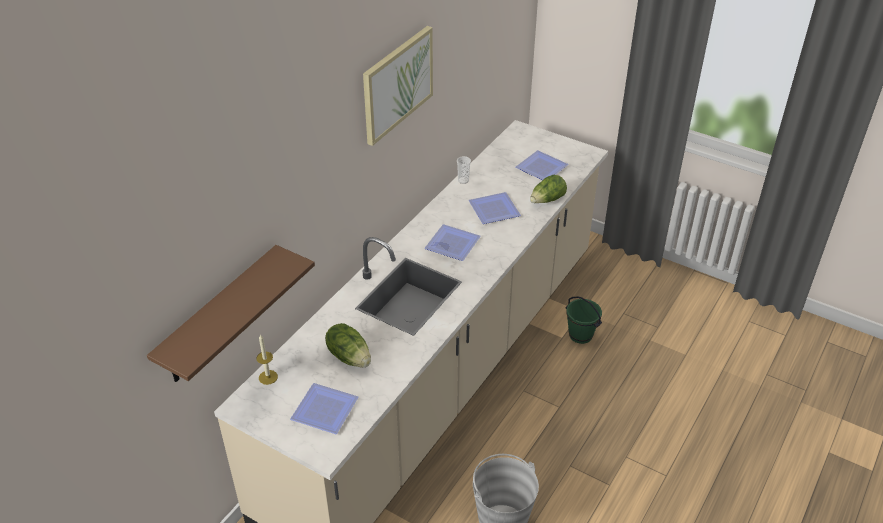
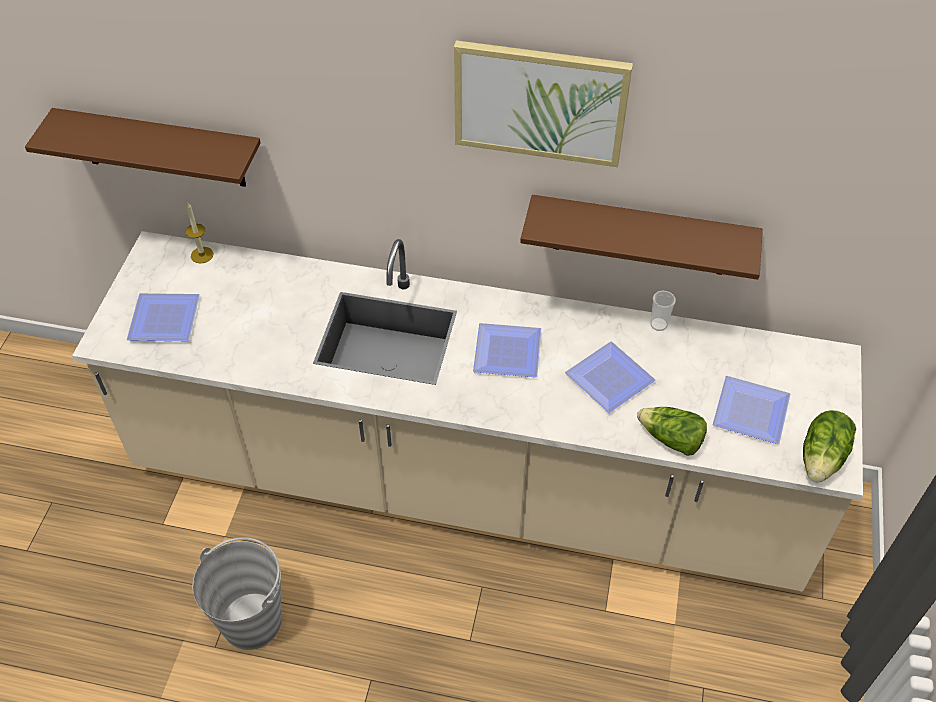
camera: 70 degrees right, 10 degrees up
(349, 356) = (256, 314): lettuce -> lettuce (823, 458)
(439, 135) = (641, 236): none -> brown shelf
(581, 335) = (623, 636): green bucket -> none

